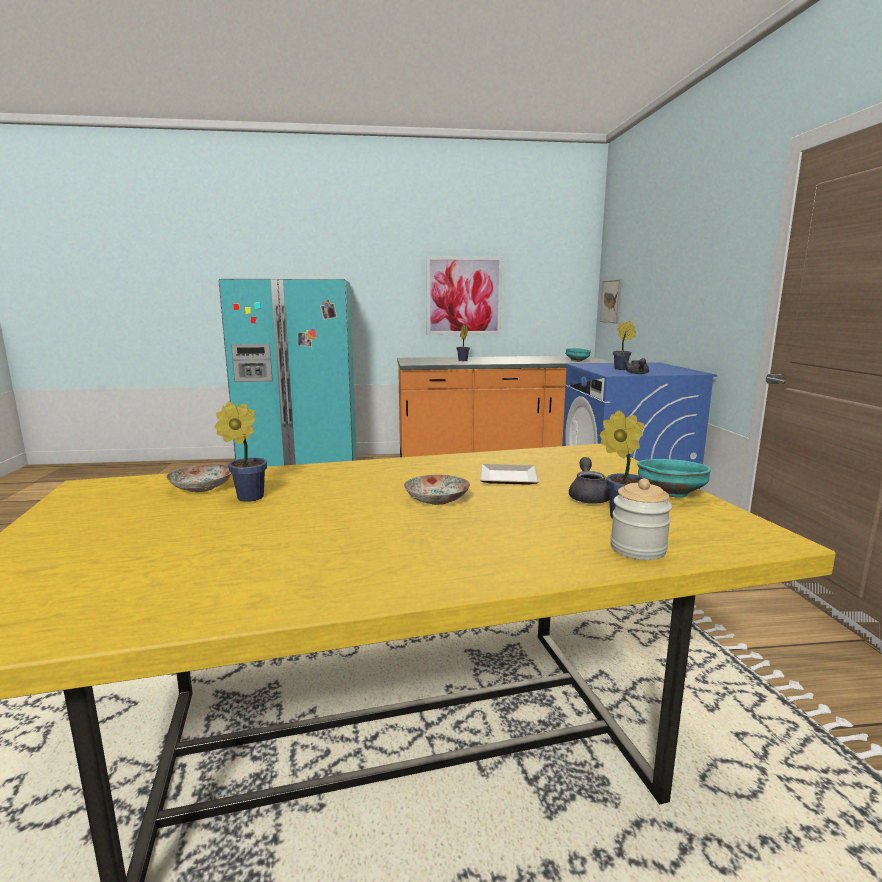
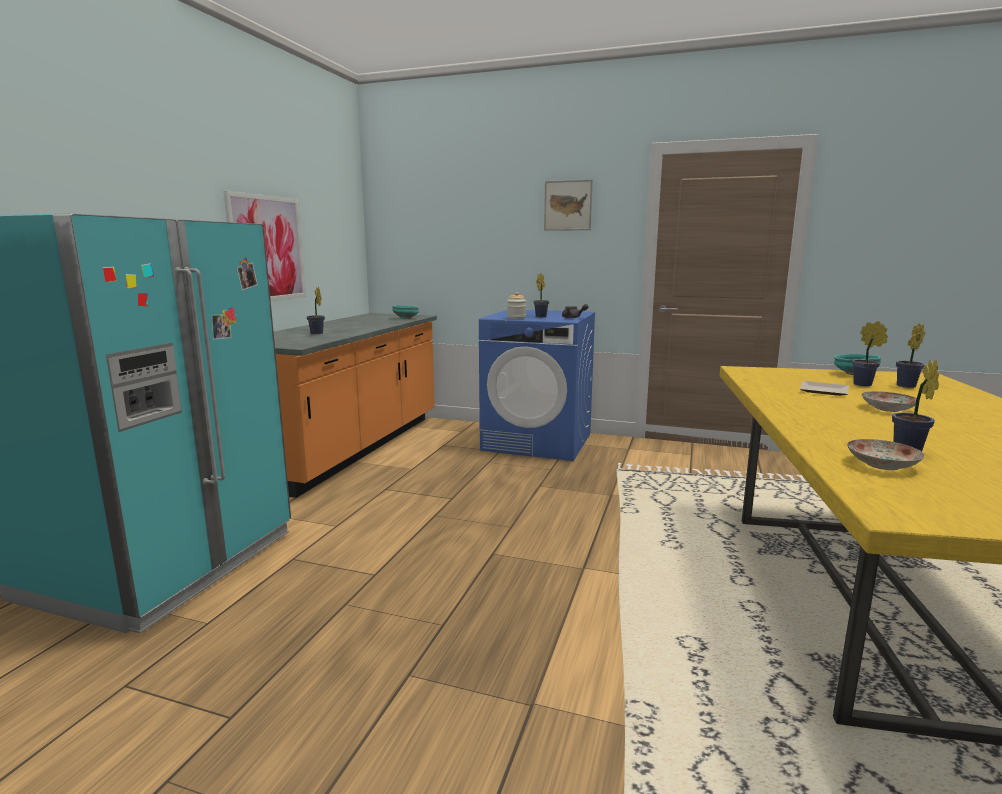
camera: 65 degrees left, 0 degrees up
(589, 496) = (865, 384): grey teapot -> potted plant
(611, 301) = (400, 254): picture -> picture (568, 205)
(638, 549) = (959, 391): jar -> jar (516, 318)

